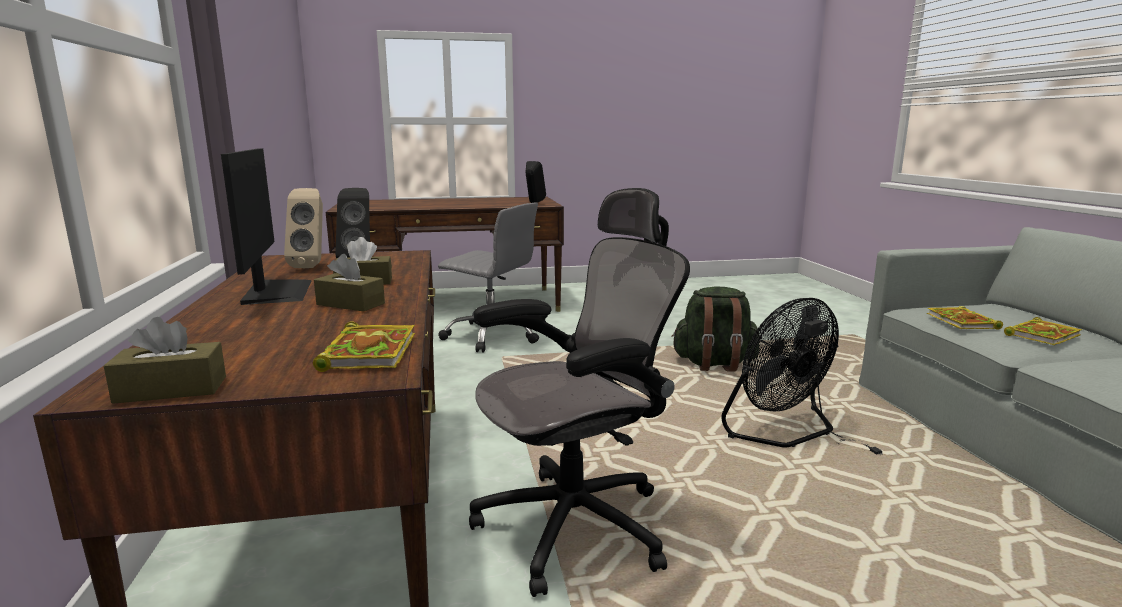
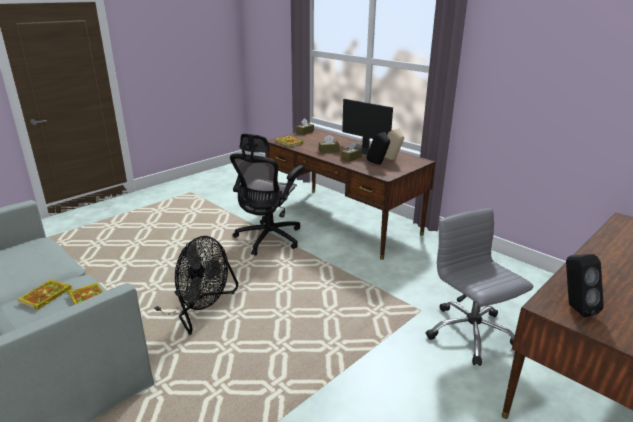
camera: 145 degrees right, 10 degrees up
(492, 336) = (470, 333): grey office chair -> grey office chair turned 75 degrees clockwise
(714, 364) = (274, 367): green backpack -> none

